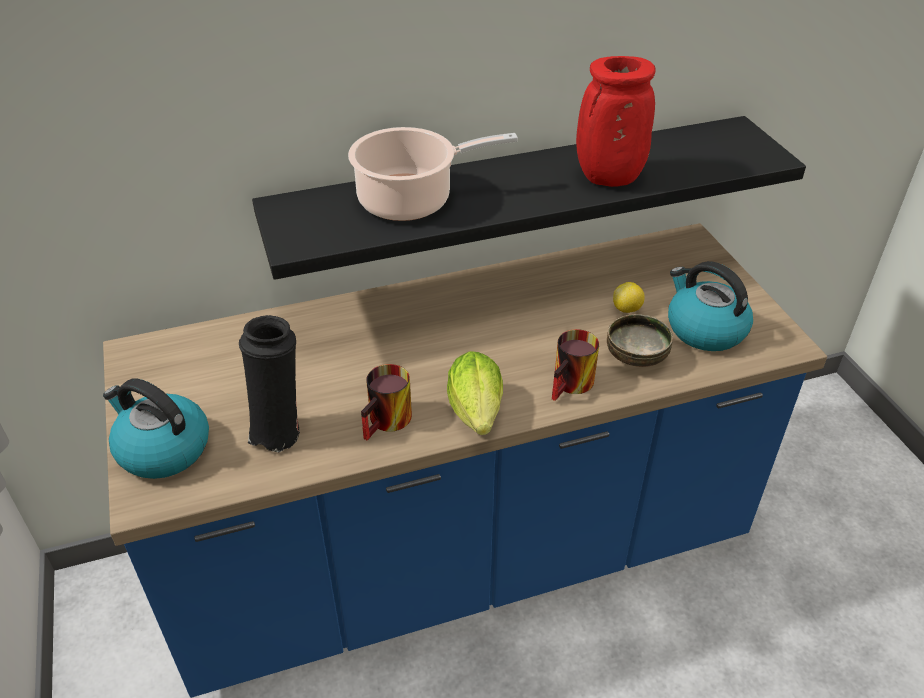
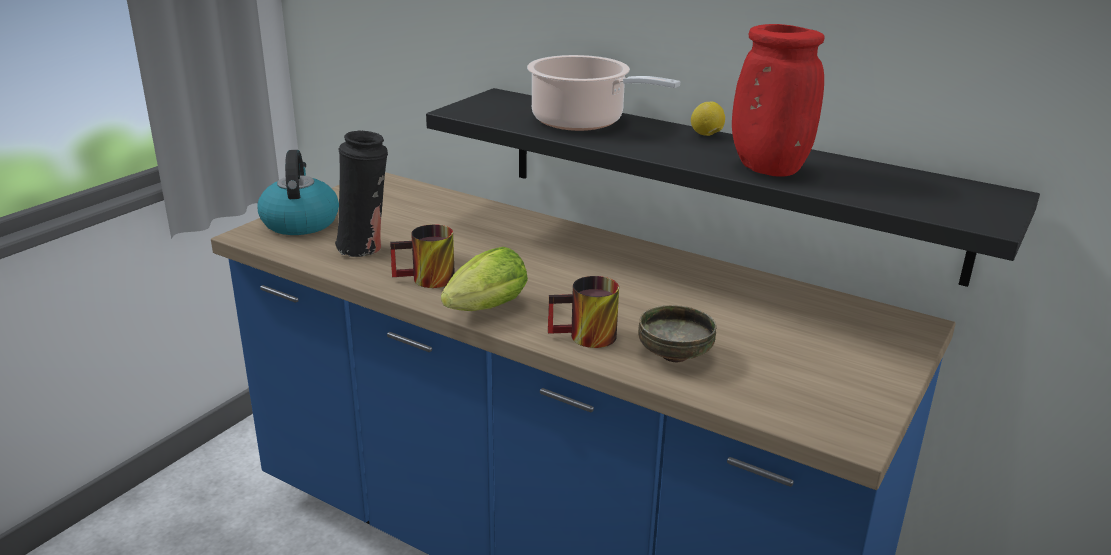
camera: 50 degrees right, 15 degrees down
(627, 309) = (737, 328): lemon -> lemon (706, 135)
(704, 329) = (782, 378): kettle -> none

